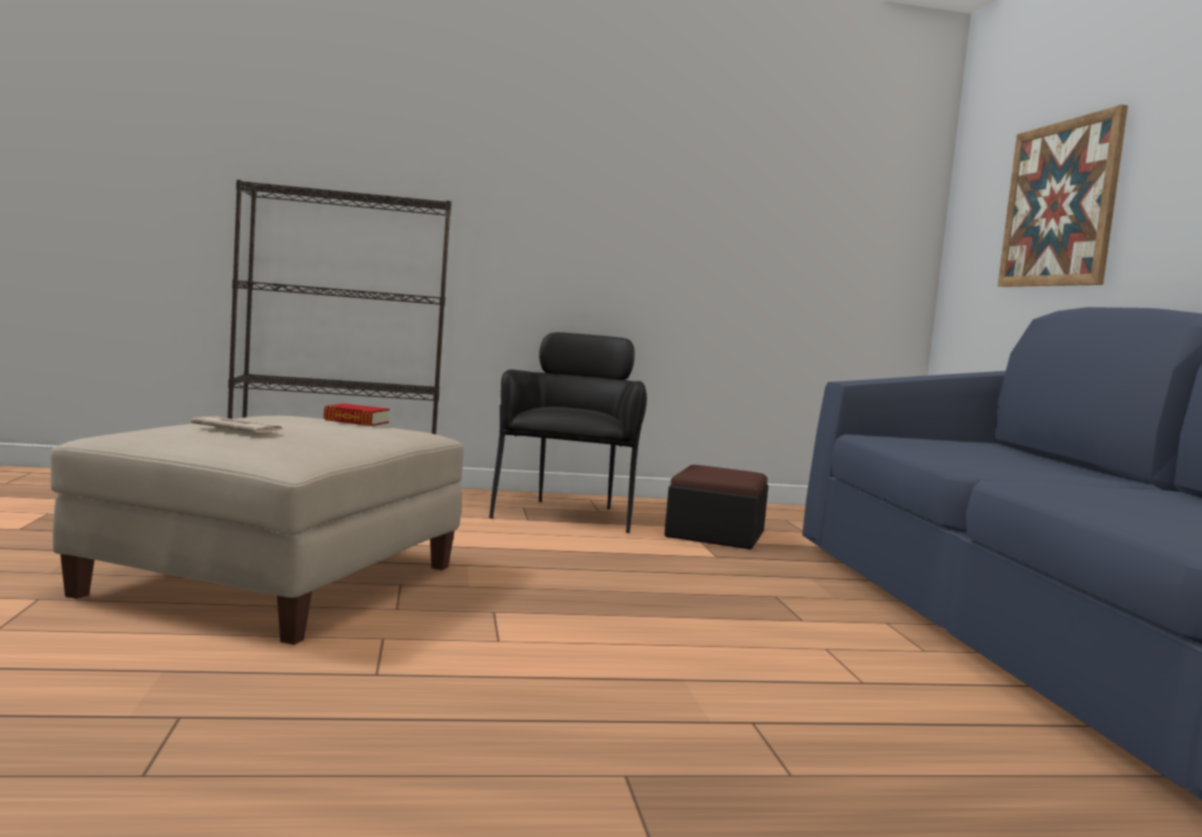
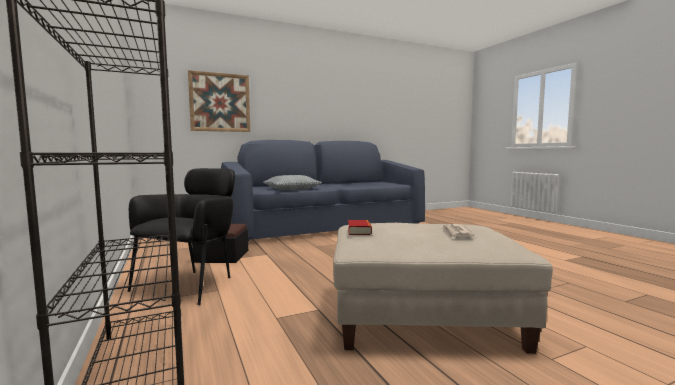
camera: 105 degrees left, 0 degrees up
(567, 514) = (191, 284): black armchair -> black armchair turned 120 degrees clockwise
(943, 456) = (291, 189): none -> pillow

